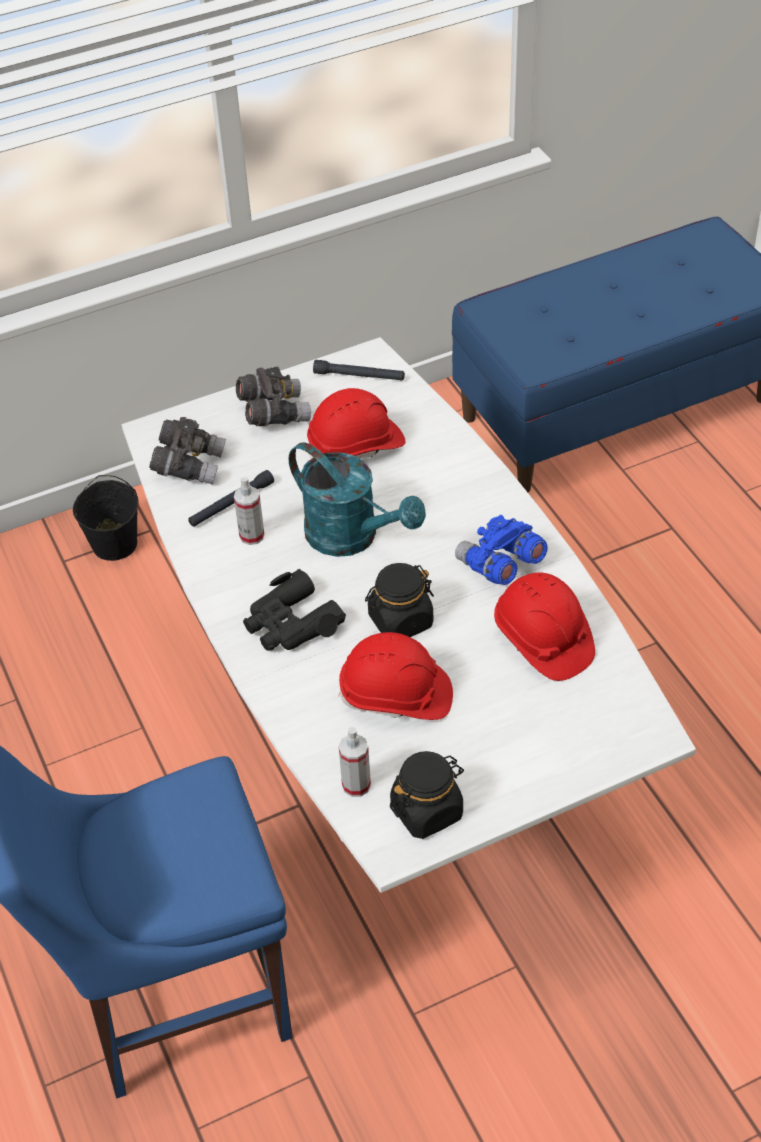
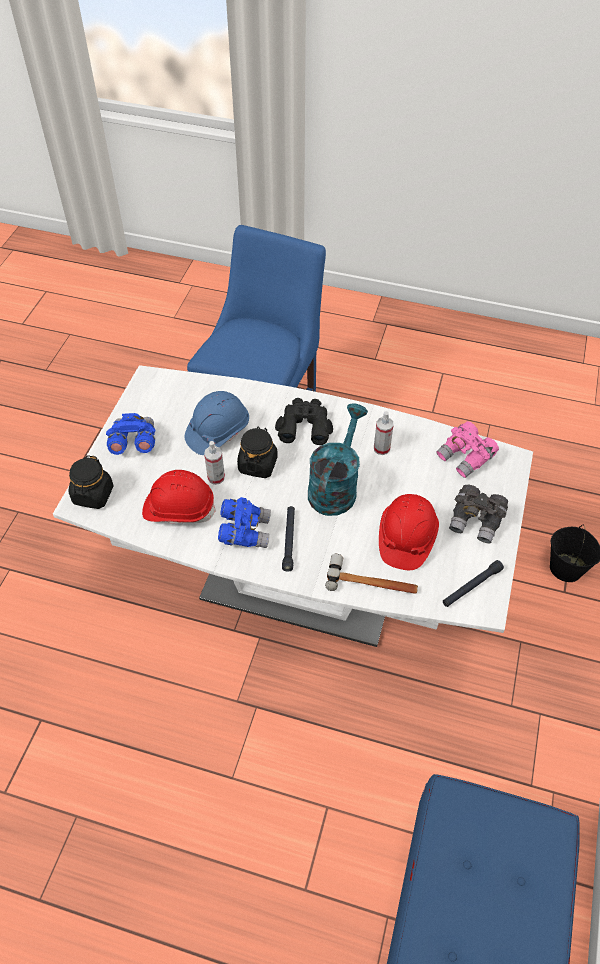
camera: 130 degrees right, 5 degrees up
(189, 465) = (465, 457): grey binoculars -> pink binoculars
(231, 504) = (415, 455): black flashlight -> black flashlight (289, 540)
(352, 537) = (335, 486): turquoise watering can -> turquoise watering can turned 120 degrees clockwise
(356, 785) = (191, 388): spray bottle -> spray bottle (216, 477)
(396, 696) = (217, 432): red hard hat -> blue hard hat
(427, 811) = (150, 400): black jar -> black jar (93, 495)
(438, 438) = (372, 582): none -> hammer
(513, 764) = (133, 443): none -> blue binoculars

